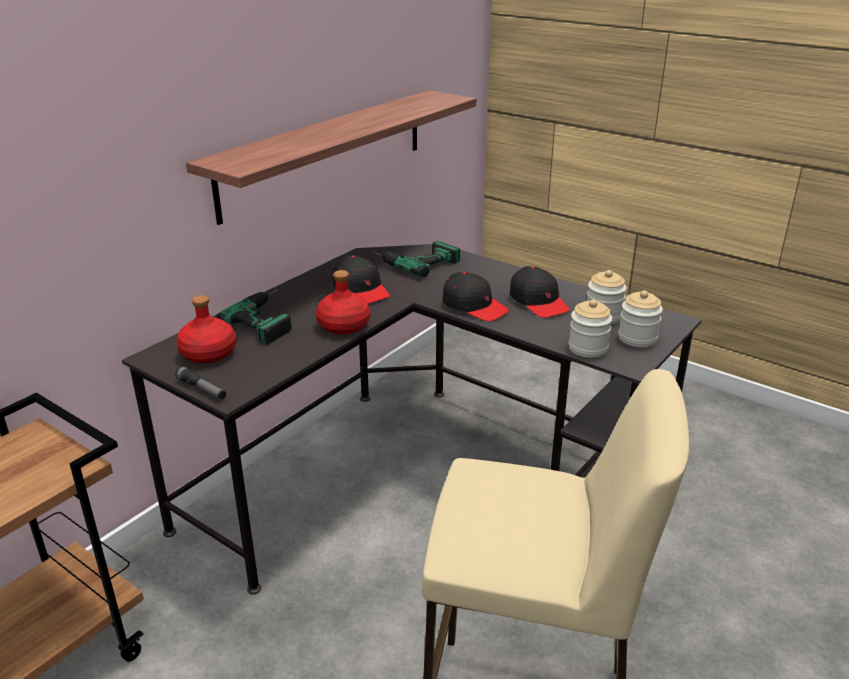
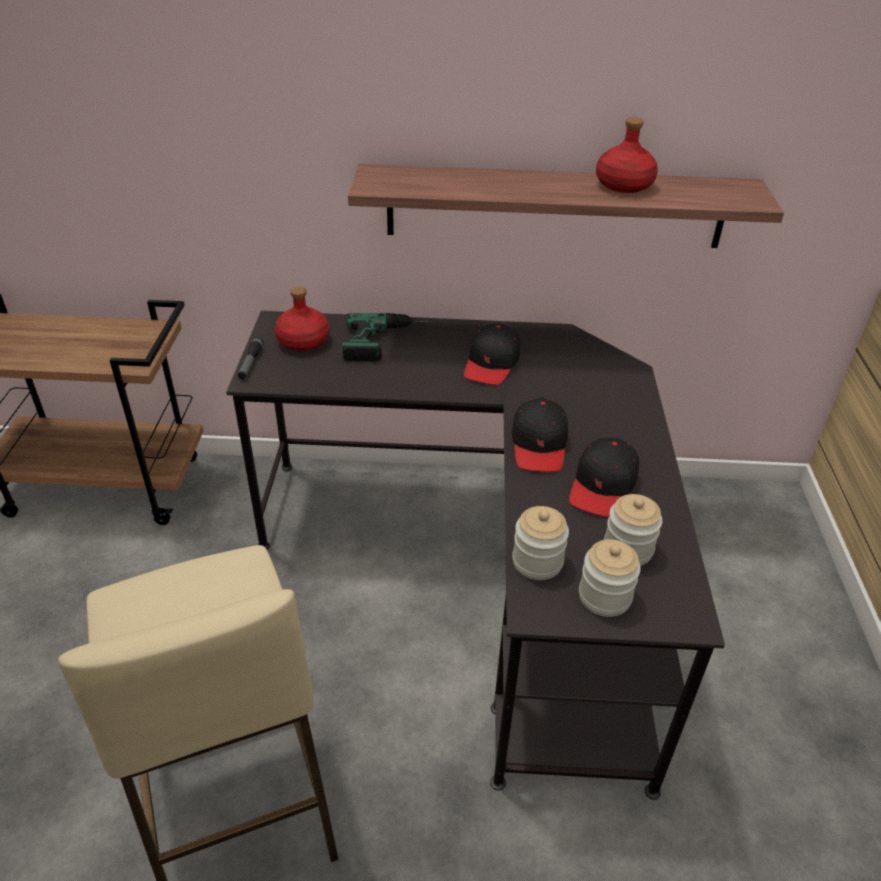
camera: 55 degrees right, 10 degrees up
(344, 325) = (415, 384): red bottle -> red bottle (624, 185)
(414, 261) = (589, 368): power drill -> none

